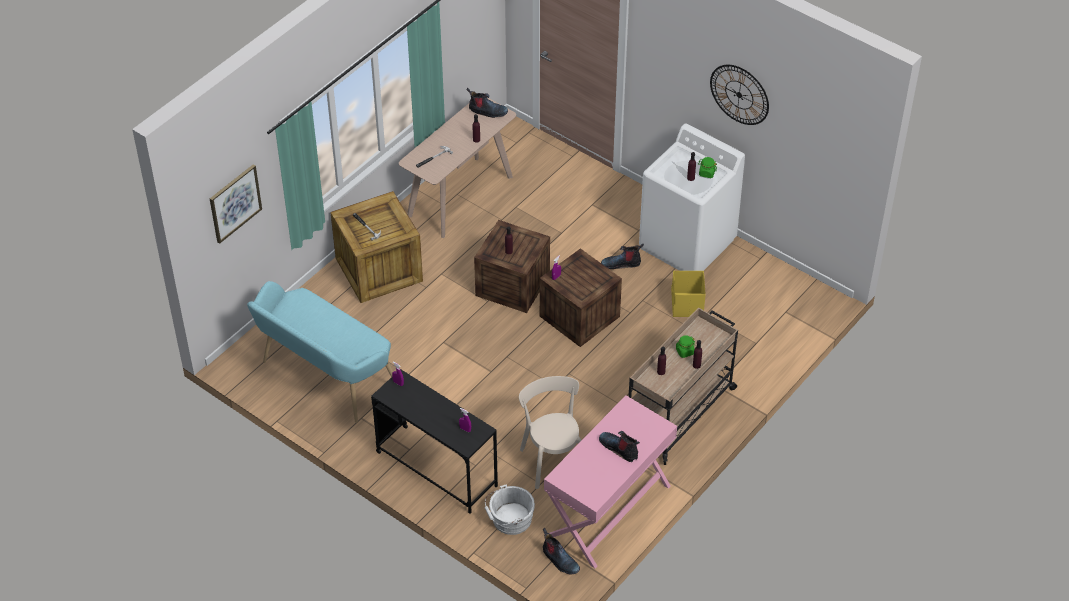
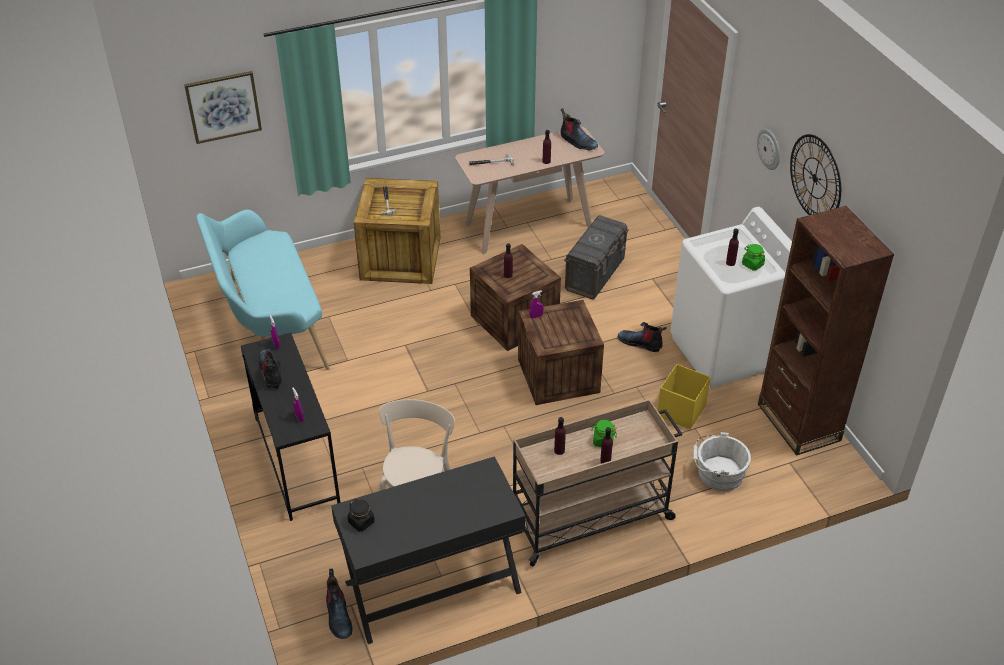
camera: 30 degrees right, 5 degrees down
(509, 519) = (323, 546): white bucket -> white bucket (717, 473)
(546, 219) = (595, 274): none -> grey storage box
(574, 480) = (361, 522): none -> black jar
(609, 511) = (433, 588): pink desk -> black desk
(619, 448) = (439, 511): boot -> boot (271, 373)
(684, 78) = (769, 149): none -> wall clock
(773, 278) = (798, 422): none -> brown bookcase

